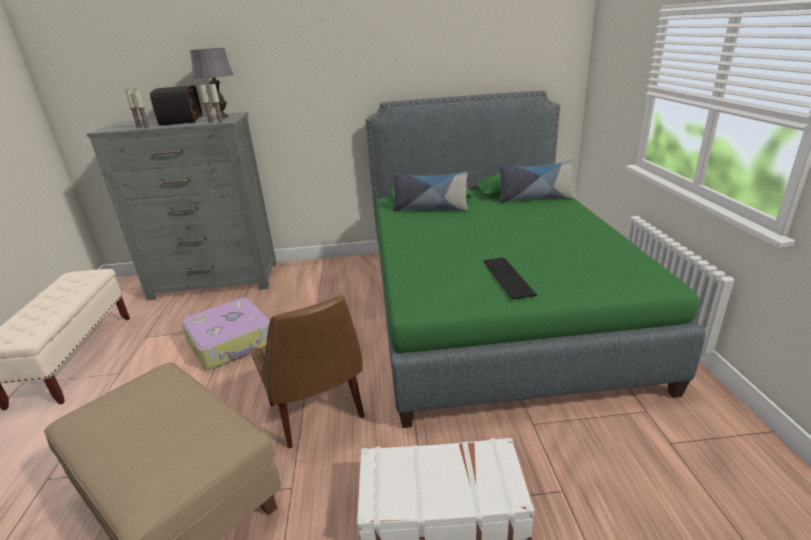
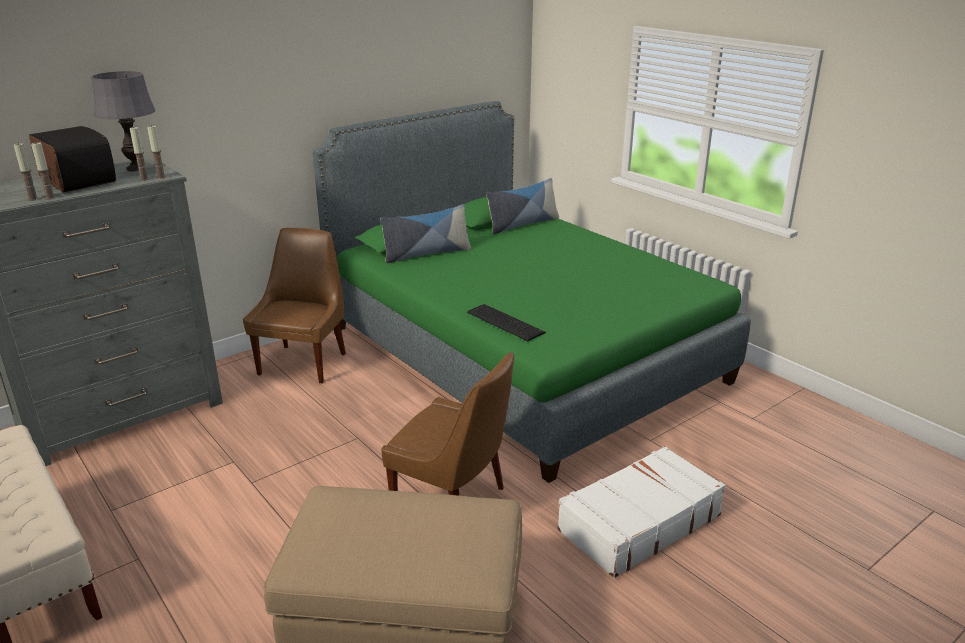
camera: 35 degrees left, 0 degrees up
(232, 342) = (257, 475): suitcase -> none
(339, 274) = (304, 362): none -> brown chair
(509, 277) = (596, 306): keyboard -> keyboard (505, 321)

